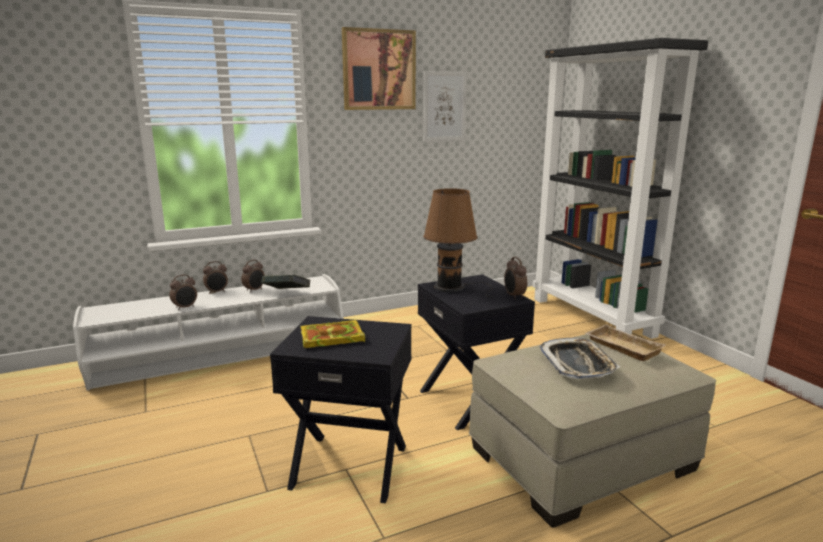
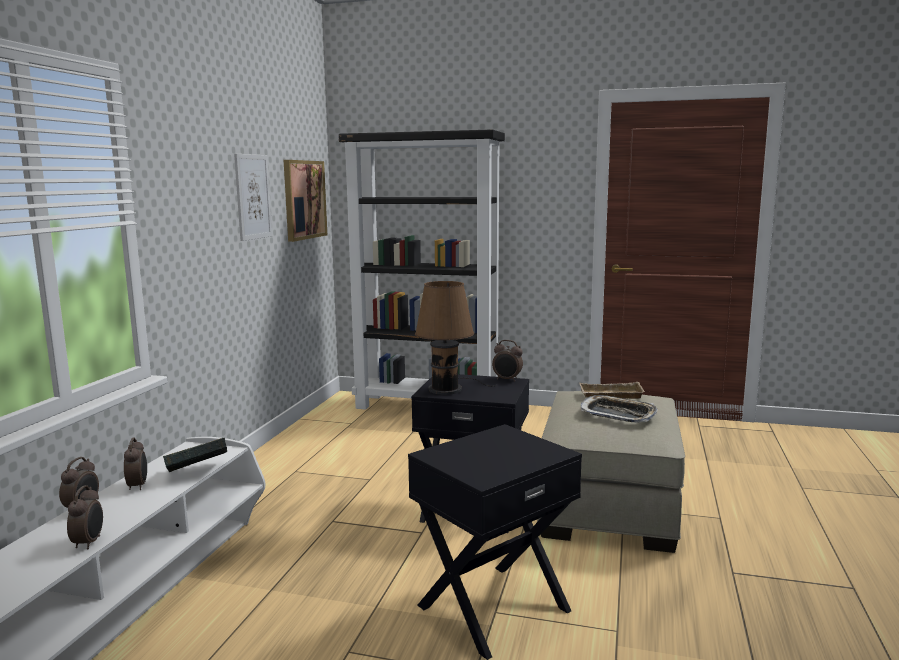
camera: 50 degrees left, 5 degrees down
(330, 338) = (487, 458): book -> none
(379, 70) = (197, 151): picture -> picture (304, 199)

